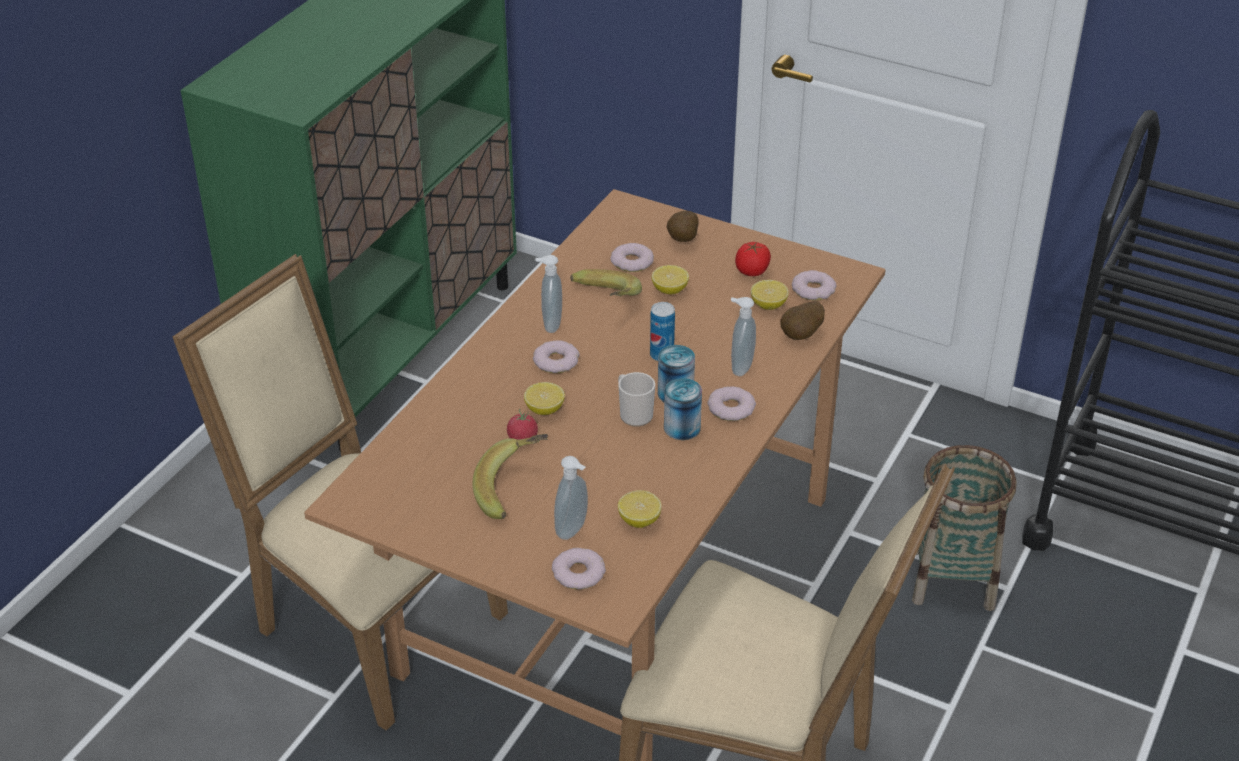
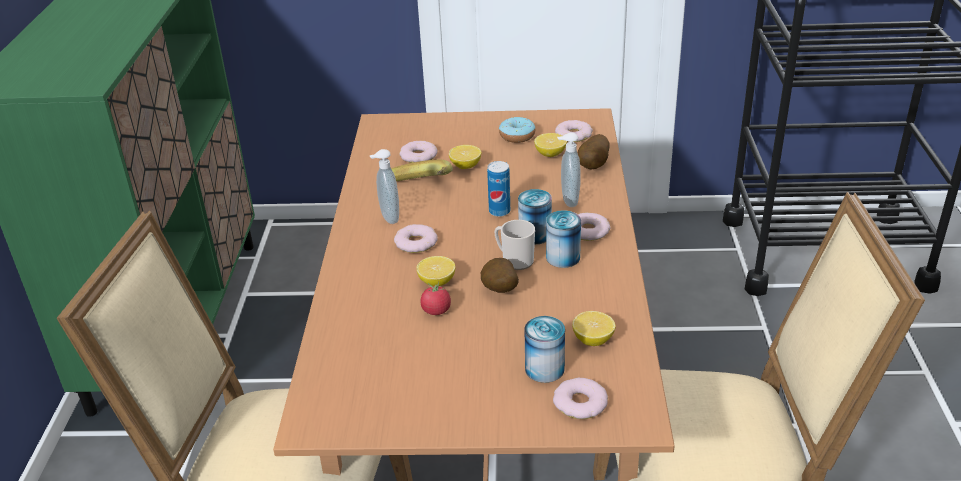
camera: 25 degrees left, 5 degrees down
(514, 490) = (463, 355): banana -> none
(573, 530) = (544, 369): soap dispenser -> can
(681, 240) = (445, 132): potato -> potato (499, 291)
(752, 271) = (517, 136): tomato -> donut
(951, 578) = (723, 334): basket -> none

